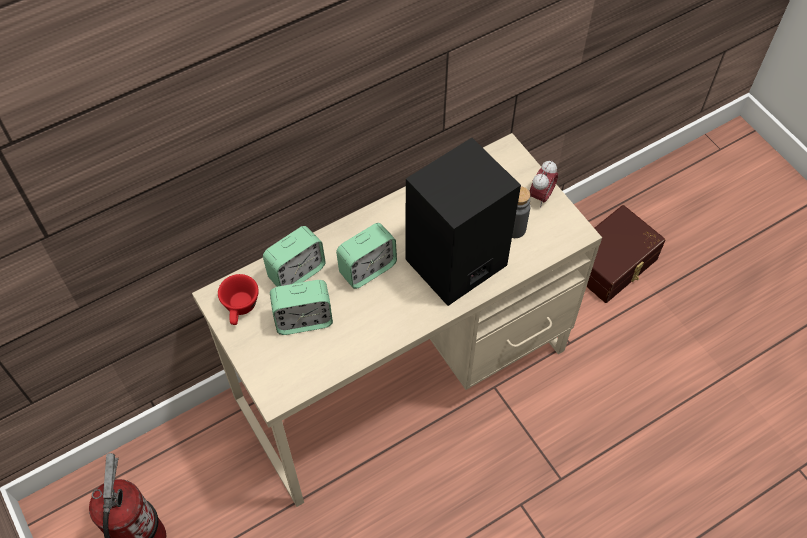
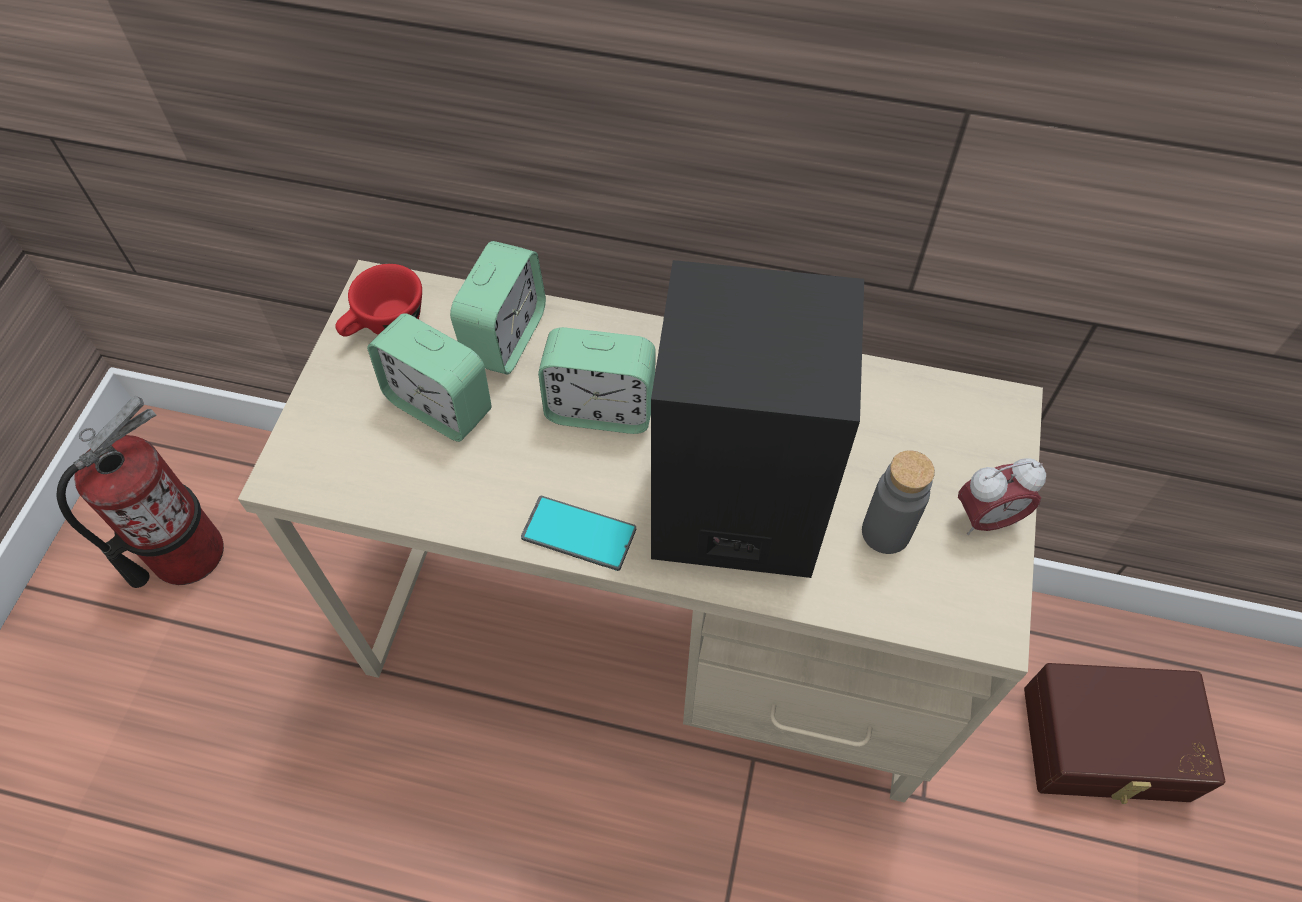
camera: 45 degrees right, 0 degrees up
(296, 272) = (505, 337): alarm clock -> alarm clock turned 75 degrees counterclockwise
(413, 319) = (578, 534): none -> phone

